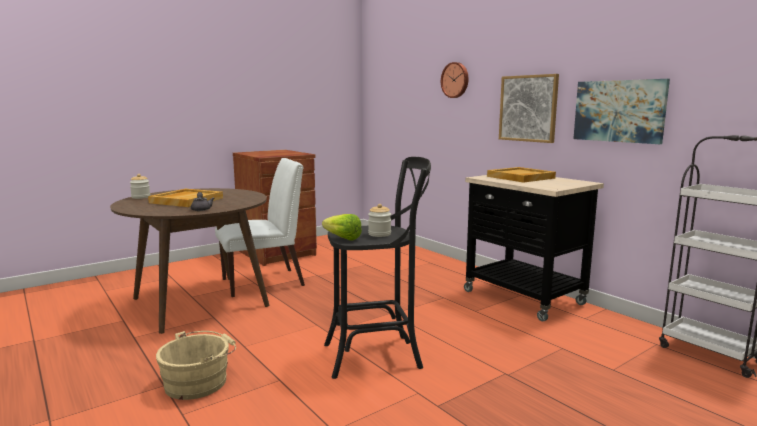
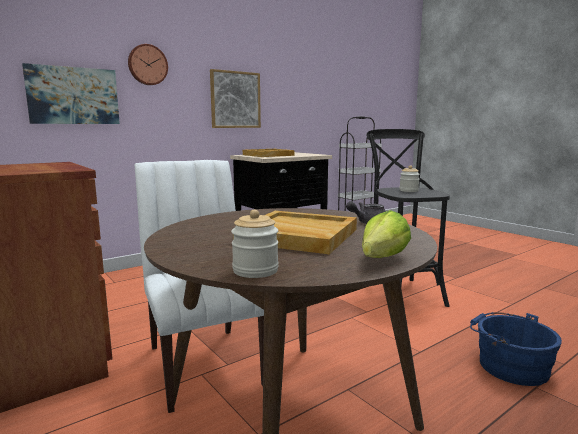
camera: 90 degrees left, 0 degrees up
(199, 382) = (509, 365): beige bucket -> blue bucket
(340, 238) = (431, 195): lettuce -> lettuce (378, 261)
(619, 111) = (297, 103): picture -> picture (73, 96)

